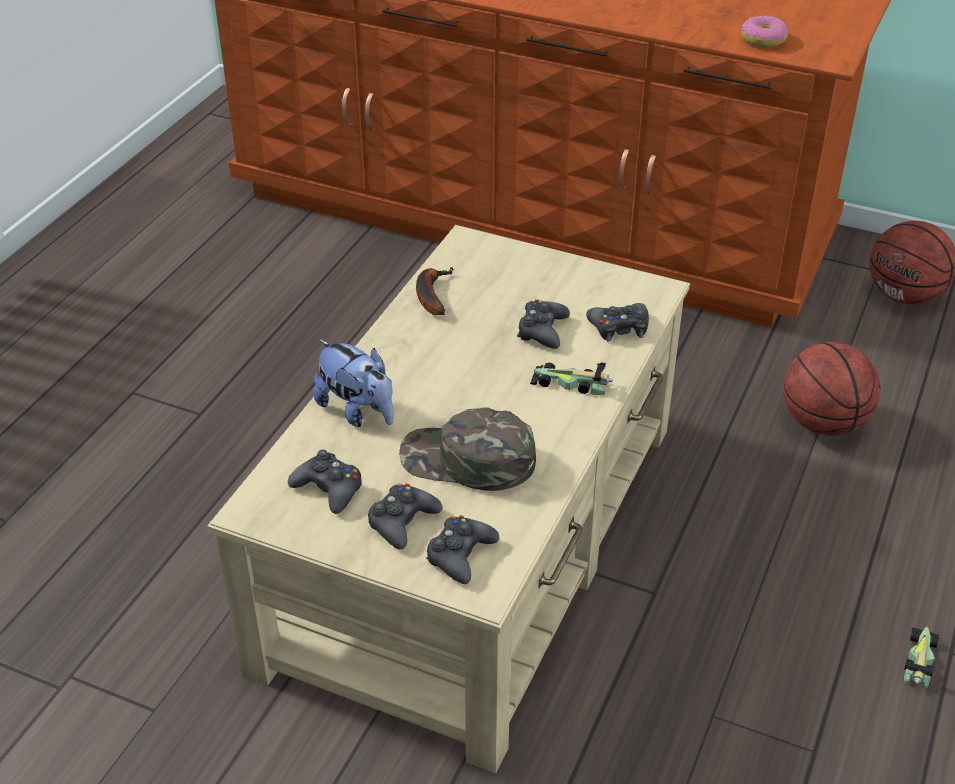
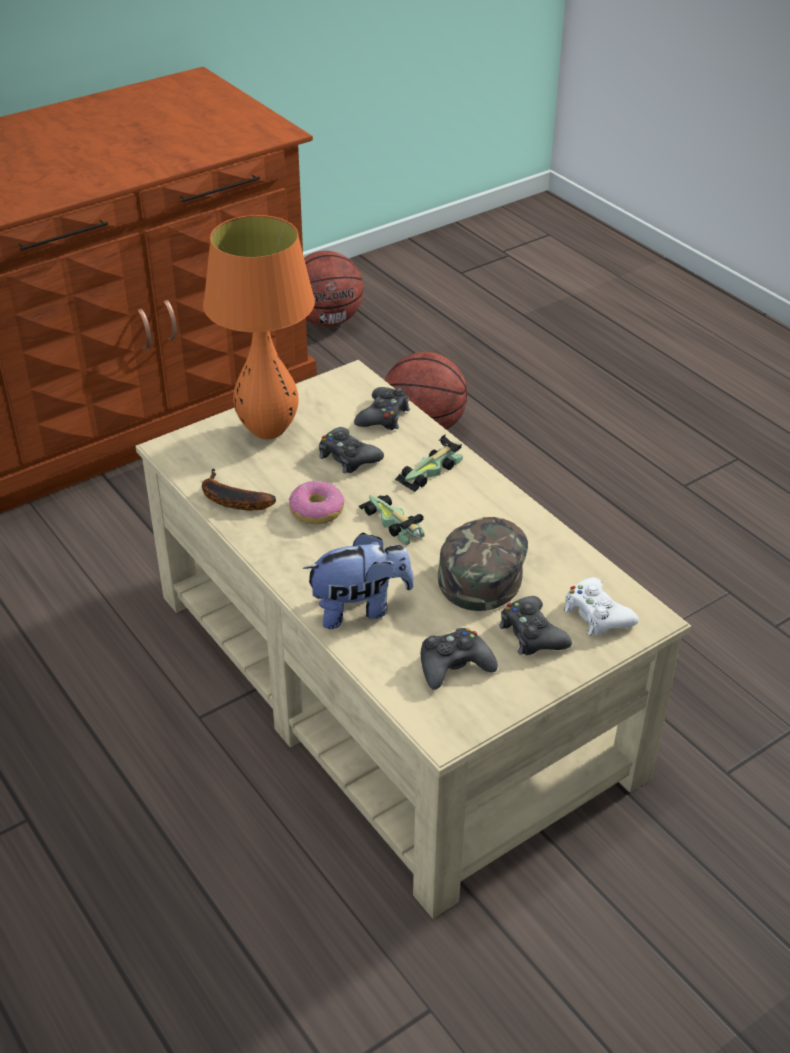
camera: 60 degrees left, 0 degrees up
(460, 555) = (597, 615): black game controller -> white game controller
(467, 460) = (482, 566): green cap -> green cap turned 150 degrees clockwise
(534, 276) = (267, 431): none -> orange table lamp
(763, 40) = (212, 144): donut -> donut (317, 511)
(919, 661) = (682, 502): toy car -> toy car (393, 523)

